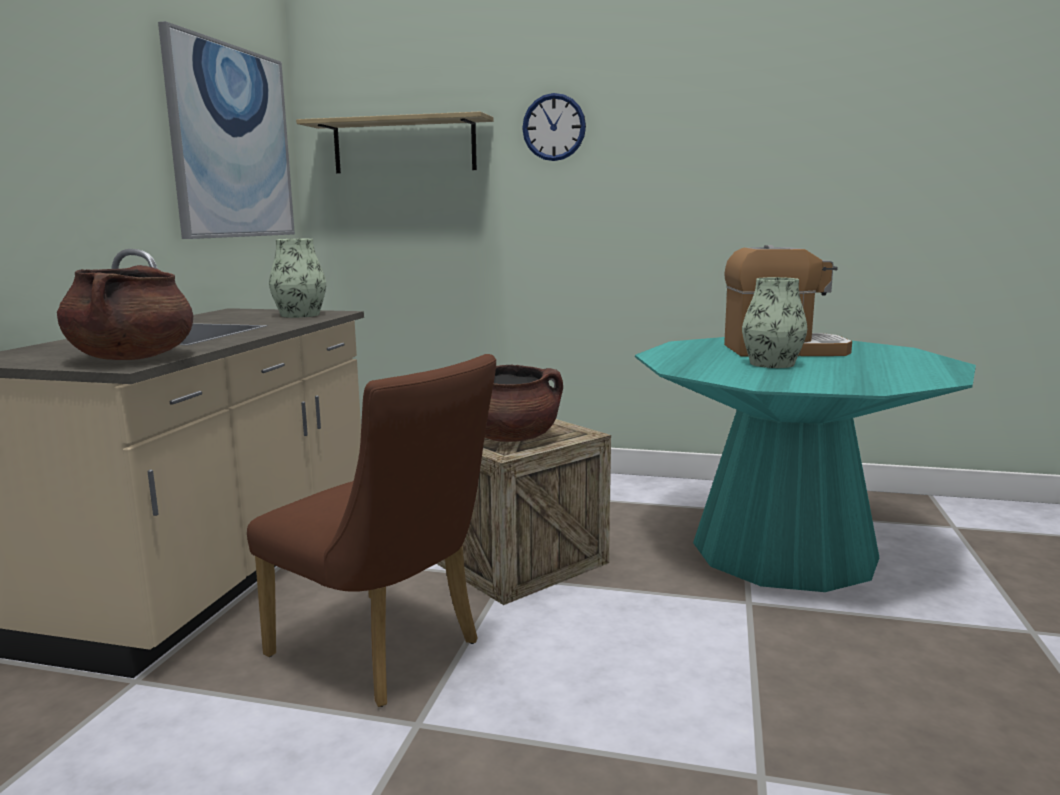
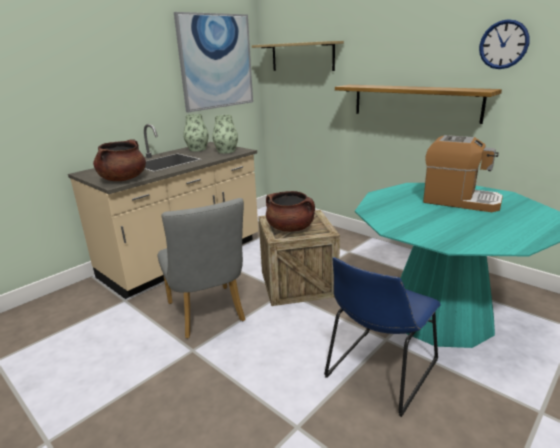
camera: 30 degrees right, 10 degrees up
(386, 653) = (208, 315): brown chair -> grey chair
(554, 127) = (373, 47): wall clock -> wall clock (503, 44)
(636, 217) = (414, 102): none -> shelf
(771, 364) = (430, 212): vase -> vase (197, 149)
(789, 649) = (379, 371): none -> blue chair

